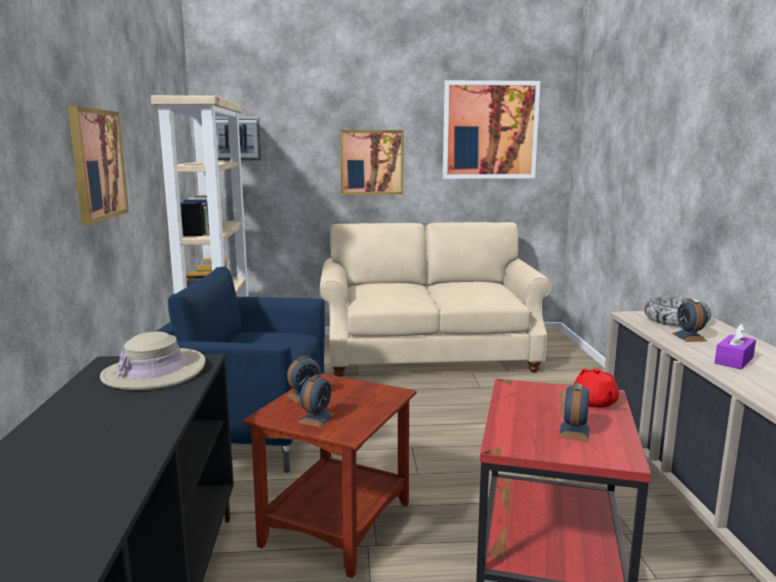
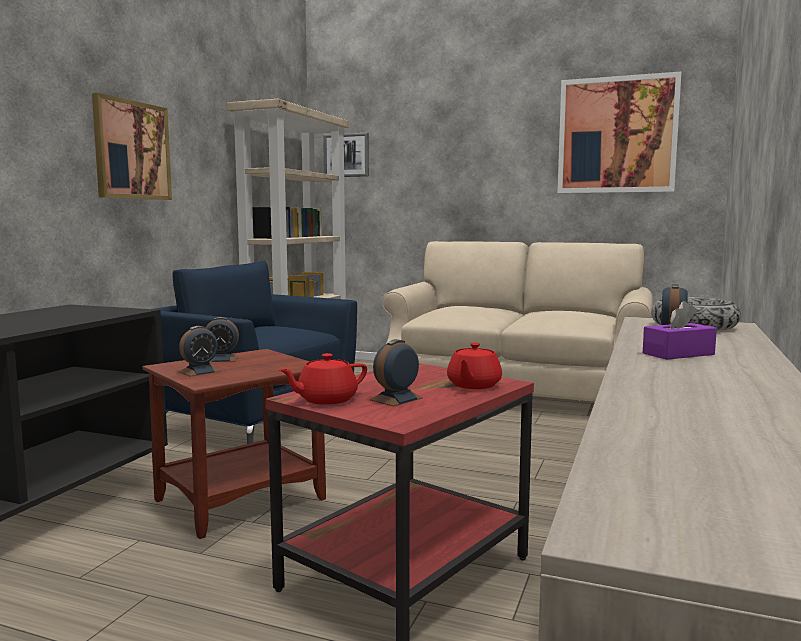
camera: 25 degrees right, 5 degrees down
(154, 372) = (83, 312): beige hat -> none
(371, 162) = (478, 176): picture -> none
(529, 444) = (326, 400): none -> red teapot

